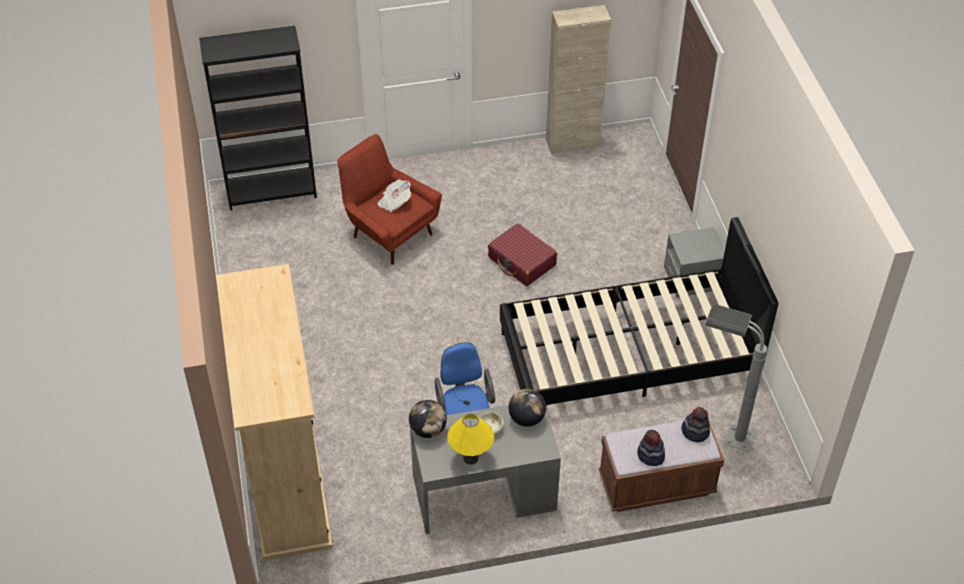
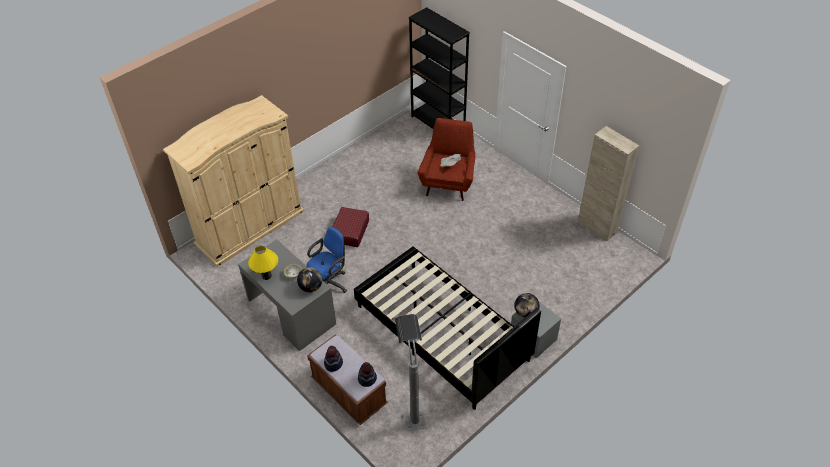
camera: 60 degrees right, 0 degrees up
(428, 430) = (275, 249): globe -> globe (525, 312)
(522, 261) = (476, 249): red suitcase -> red suitcase (350, 231)

